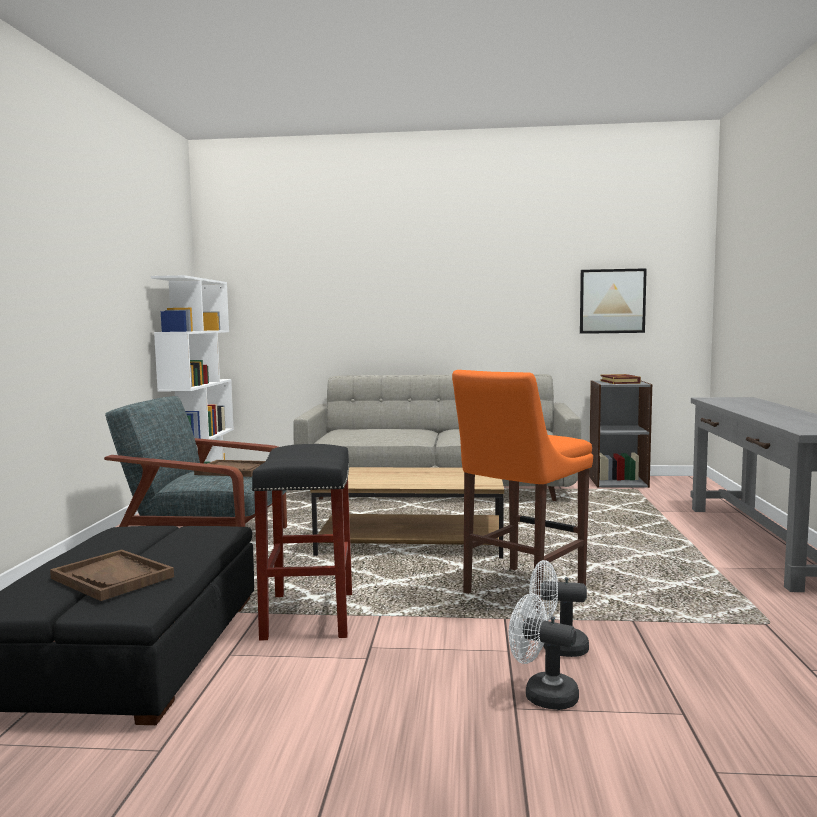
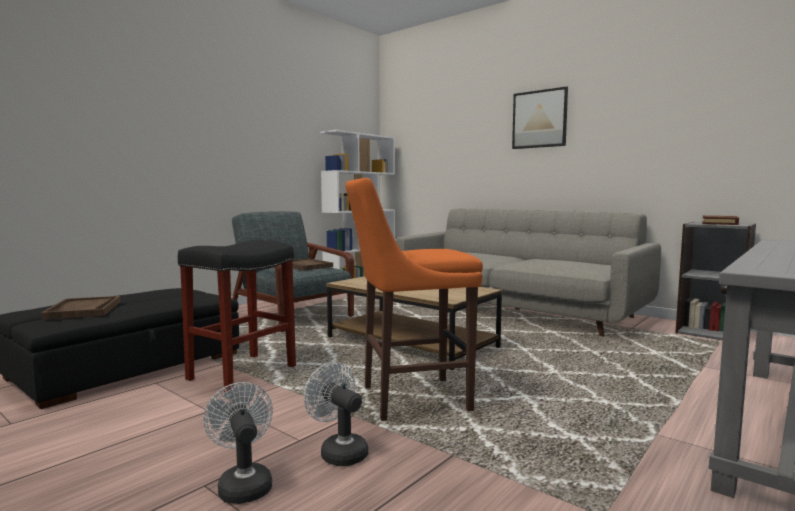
camera: 35 degrees right, 0 degrees up
(612, 301) = (726, 136): picture -> picture (539, 119)

